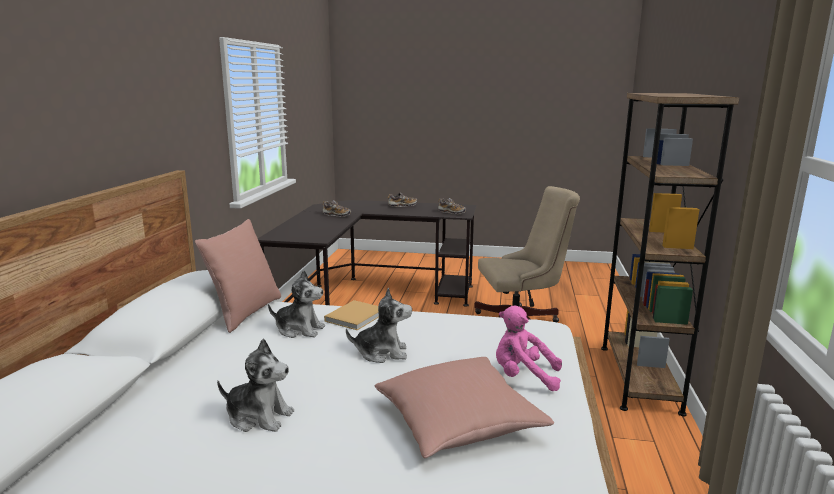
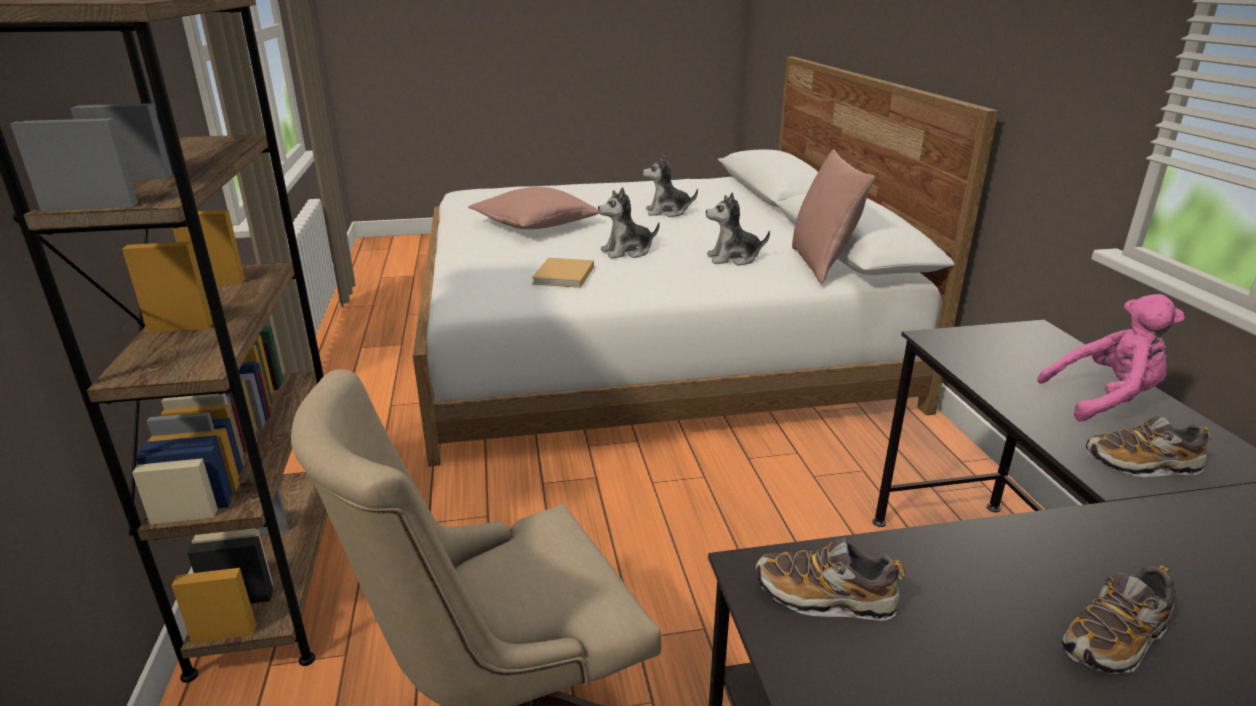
camera: 160 degrees right, 10 degrees up
(356, 316) = (695, 277): beige book -> beige book (563, 276)
(523, 377) = (489, 252): pink plush toy -> pink plush toy (1104, 400)

